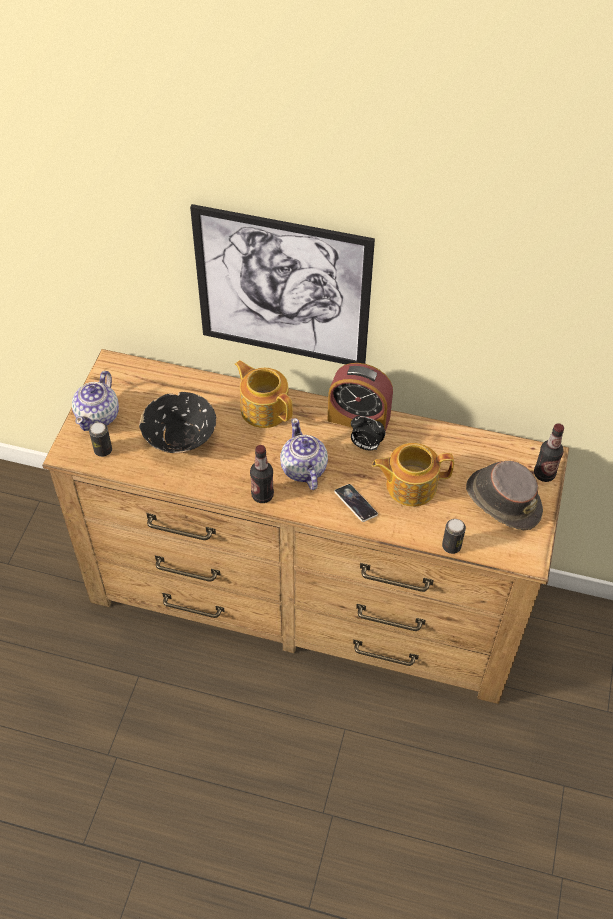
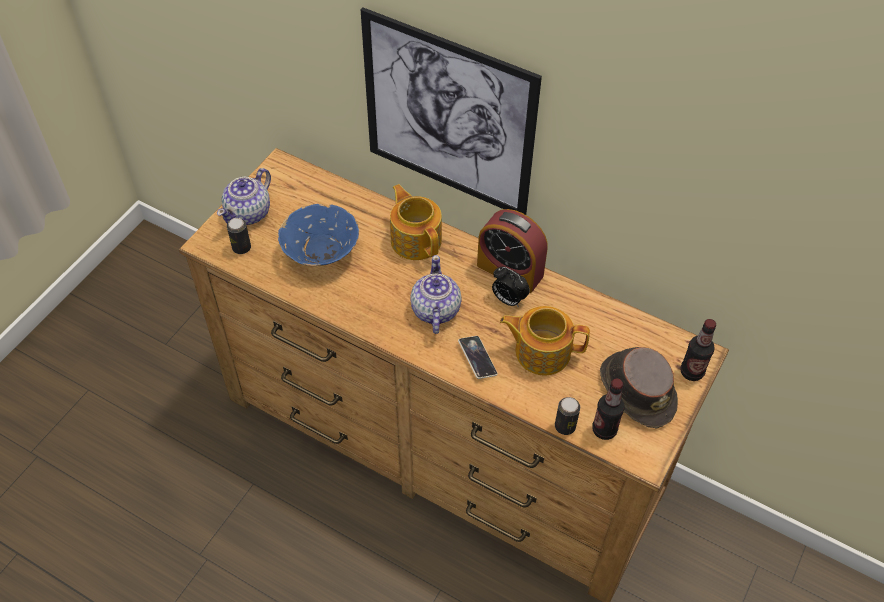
camera: 15 degrees right, 0 degrees up
(180, 439) = (321, 252): black bowl -> blue bowl
(262, 495) = (384, 328): bottle -> bottle (604, 430)

